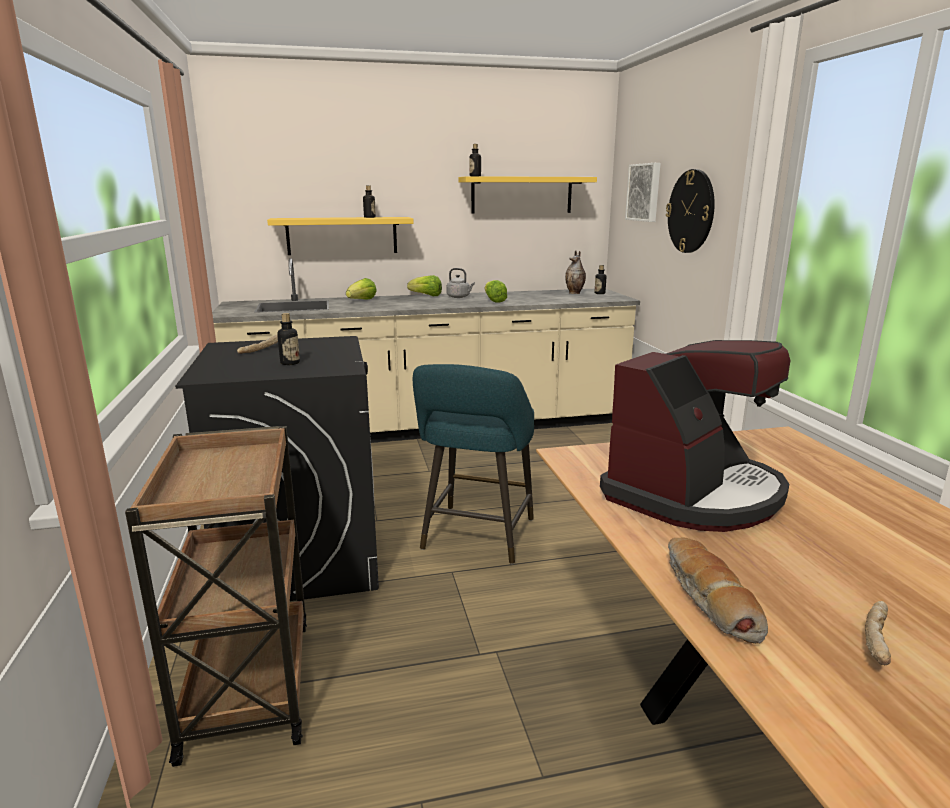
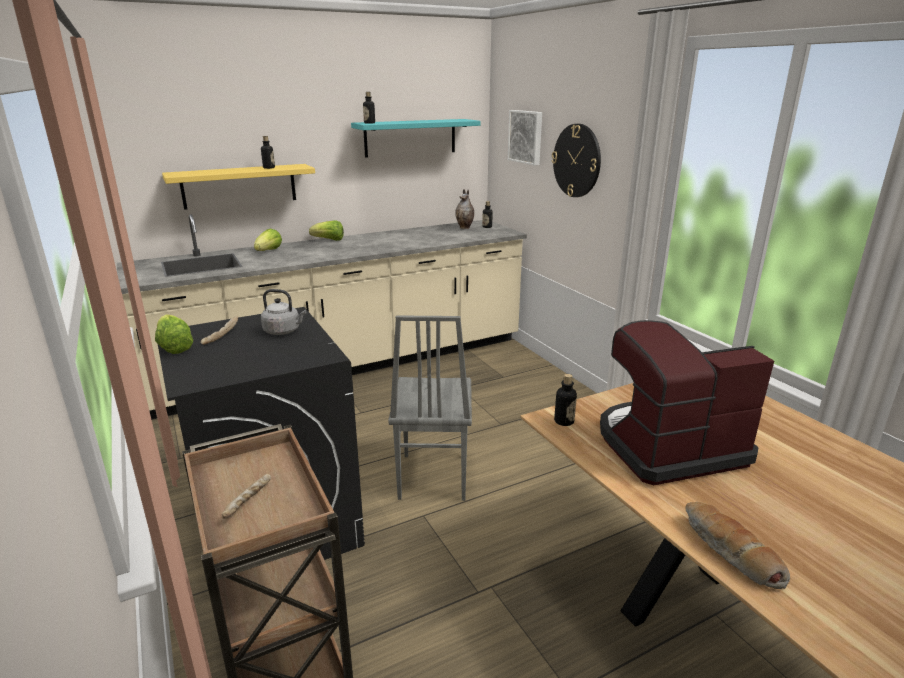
camera: 15 degrees left, 5 degrees up
(290, 363) = (265, 352): bottle -> bottle (564, 421)
(459, 297) = (362, 240): grey kettle -> grey kettle (284, 331)
(476, 537) = (431, 477): turquoise stool -> grey chair
(494, 301) = (398, 243): lettuce -> lettuce (174, 347)
(521, 195) = (410, 137): yellow shelf -> turquoise shelf
(694, 493) = (668, 446): coffee machine -> coffee machine turned 135 degrees counterclockwise
(879, 641) = (855, 568): bread -> bread (249, 502)

